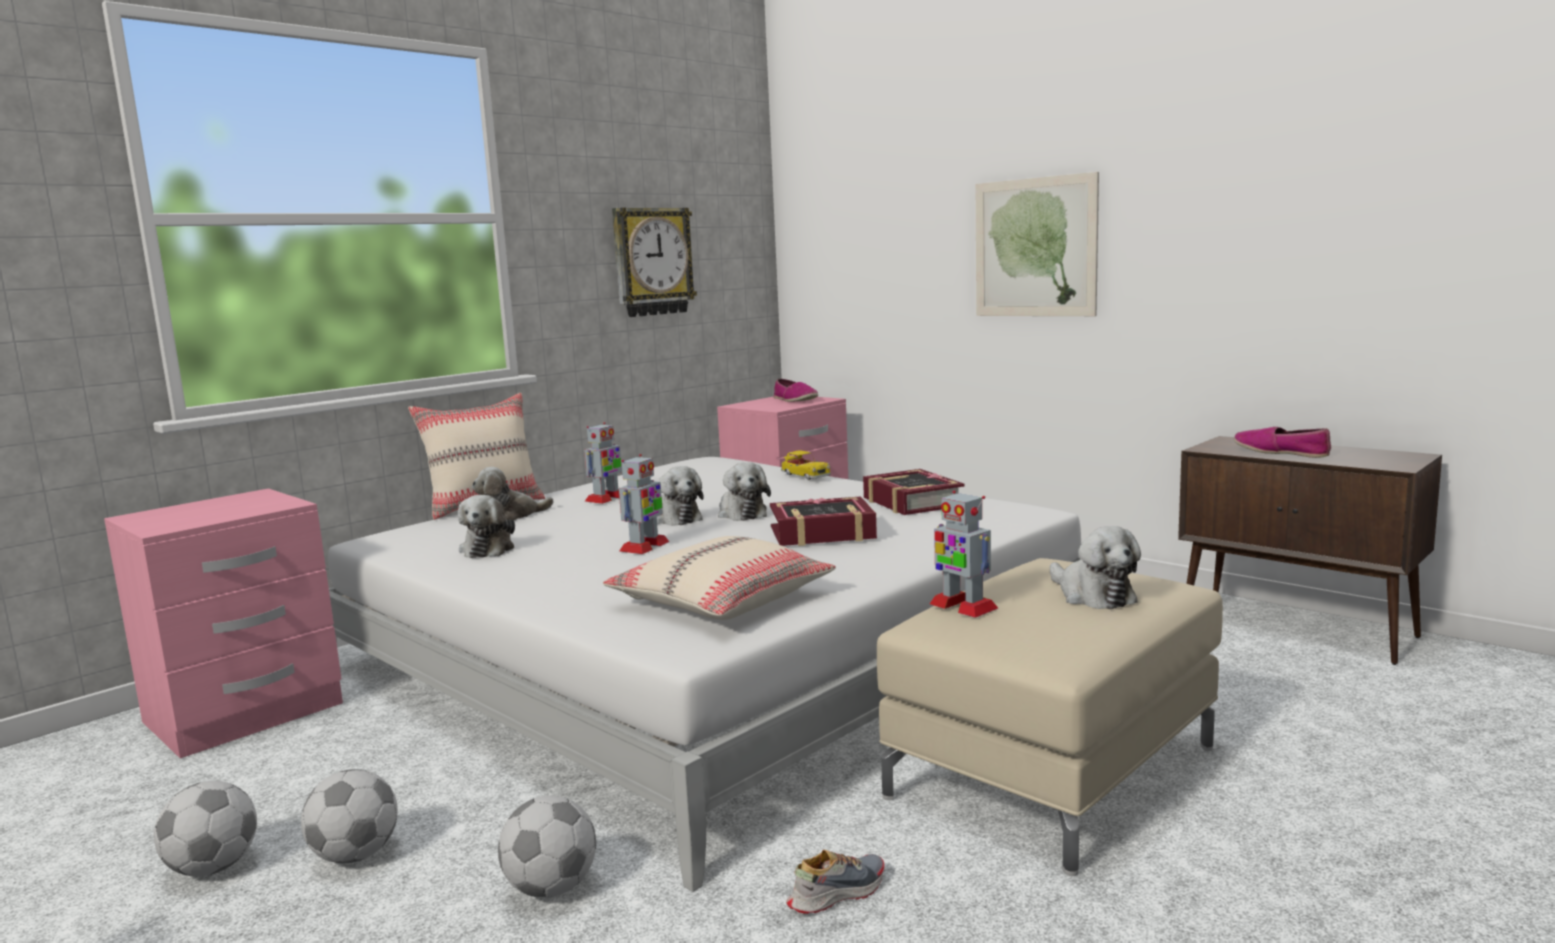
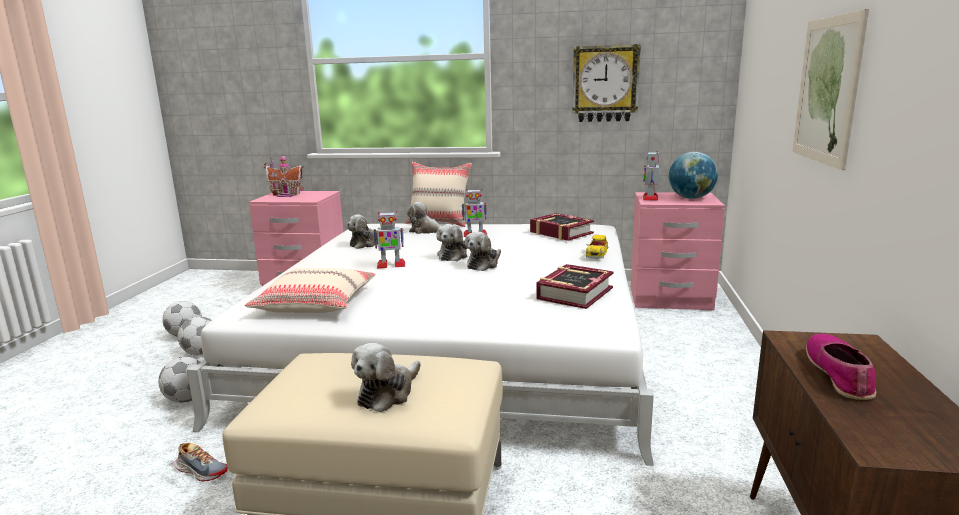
camera: 55 degrees right, 5 degrees up
(179, 514) = (286, 195): none -> toy house
(794, 400) = (691, 198): shoe -> globe
(822, 533) = (462, 290): book -> book (561, 233)
(962, 606) = (338, 359): toy robot -> toy robot (650, 198)

